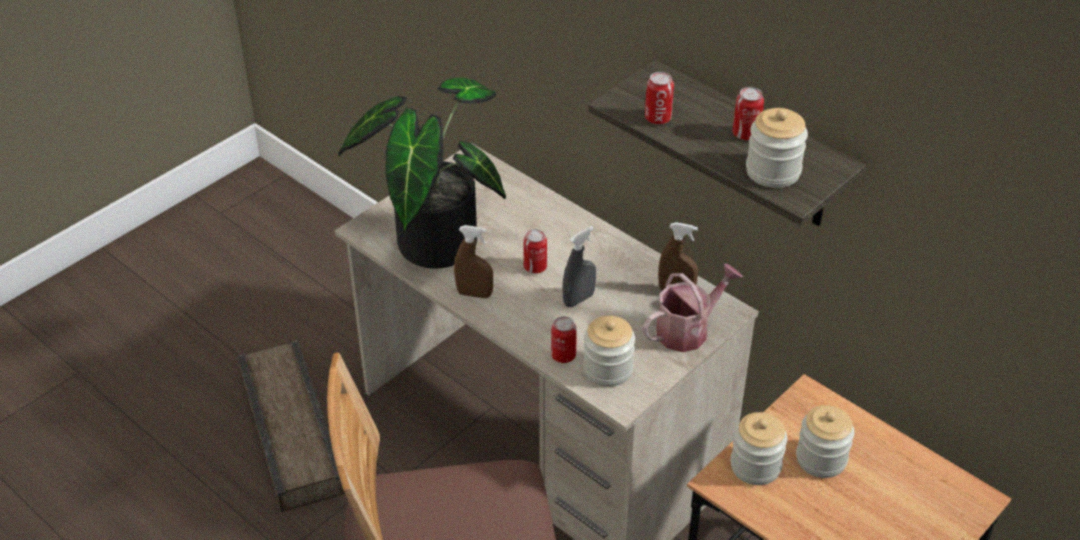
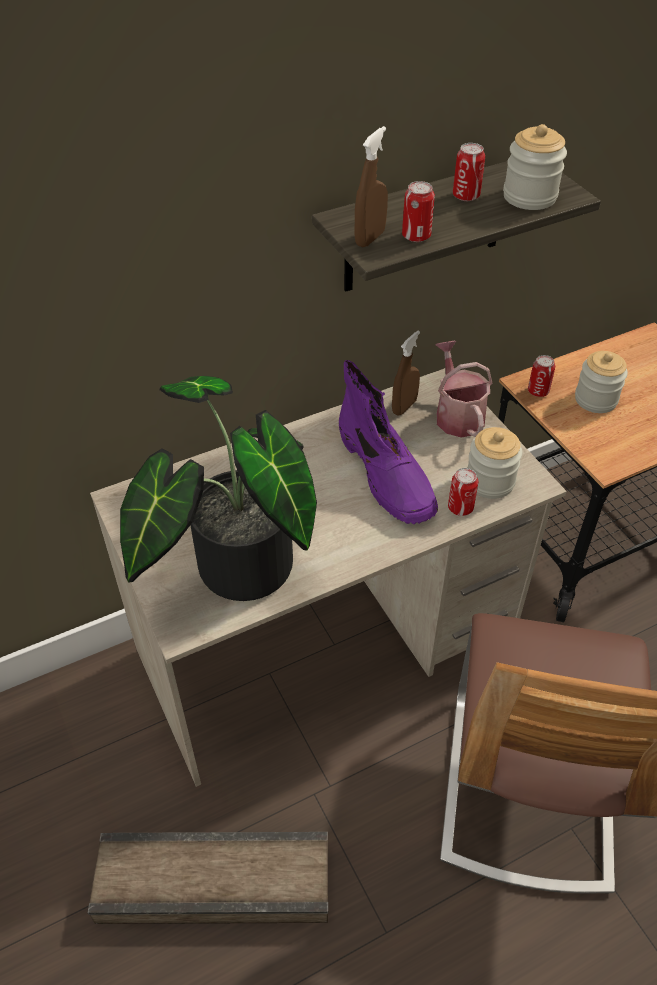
camera: 70 degrees left, 5 degrees up
(474, 294) = (342, 553): brown spray bottle -> brown spray bottle (370, 238)
(535, 267) = (324, 494): can -> can (538, 391)
(578, 299) = (386, 475): grey spray bottle -> purple boot
(755, 466) = (594, 438): jar -> none

